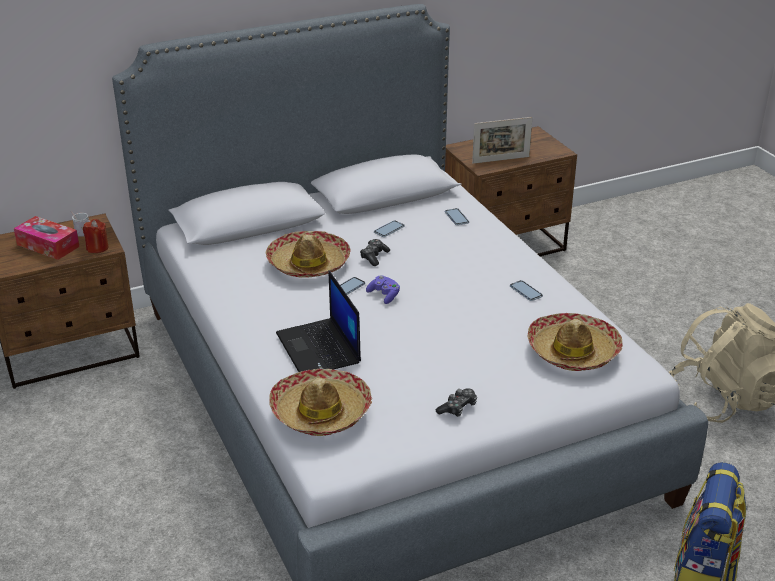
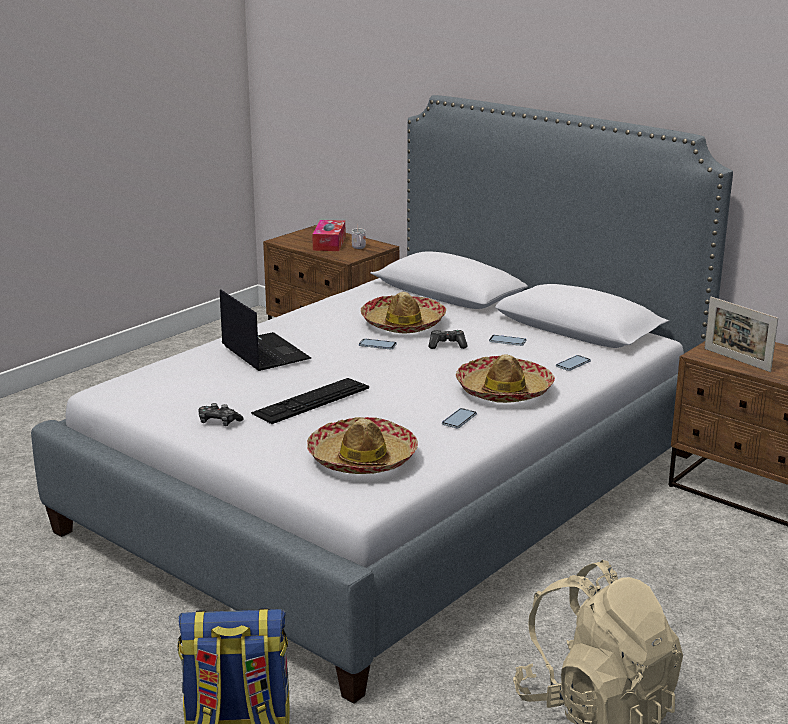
camera: 65 degrees right, 10 degrees down
(97, 248) = (343, 256): red candle -> none
(319, 349) = (264, 352): laptop -> laptop turned 105 degrees clockwise
(321, 412) = (170, 370): hat -> hat (504, 391)
(384, 295) = (379, 360): purple game controller -> none
(444, 349) = (311, 400): none -> keyboard

